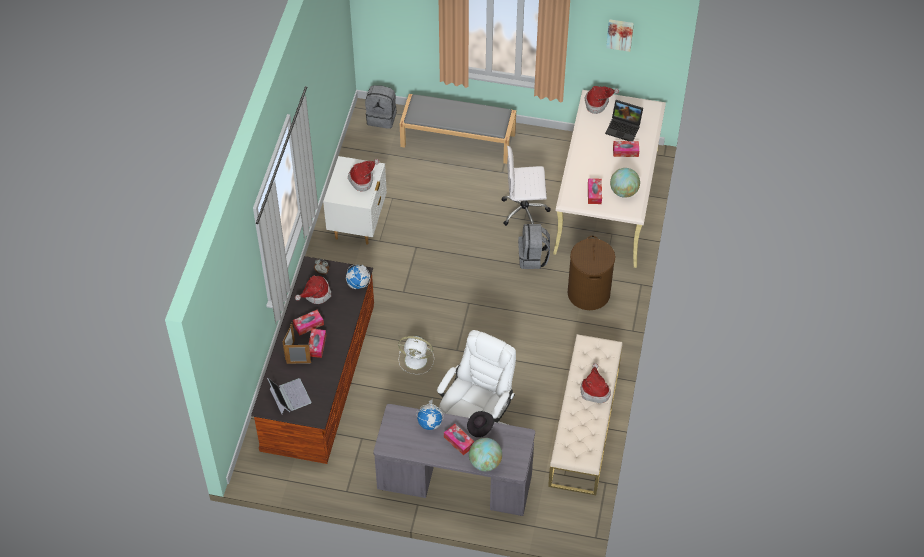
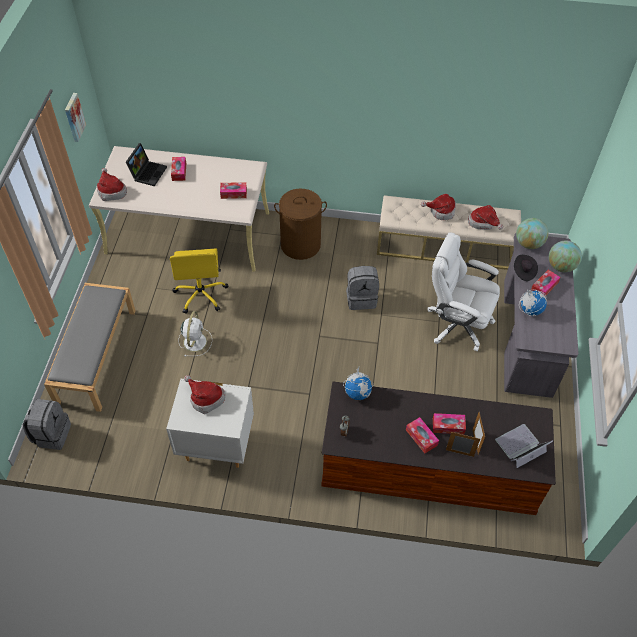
camera: 95 degrees left, 0 degrees up
(315, 294) = (377, 434): hat -> hat (483, 223)
(417, 360) = (394, 376): white fan -> white fan (195, 341)
(525, 211) = (201, 294): white office chair -> yellow office chair
(533, 258) = (260, 286): grey backpack -> grey backpack (361, 298)
(623, 192) = (231, 173): globe -> globe (528, 244)

